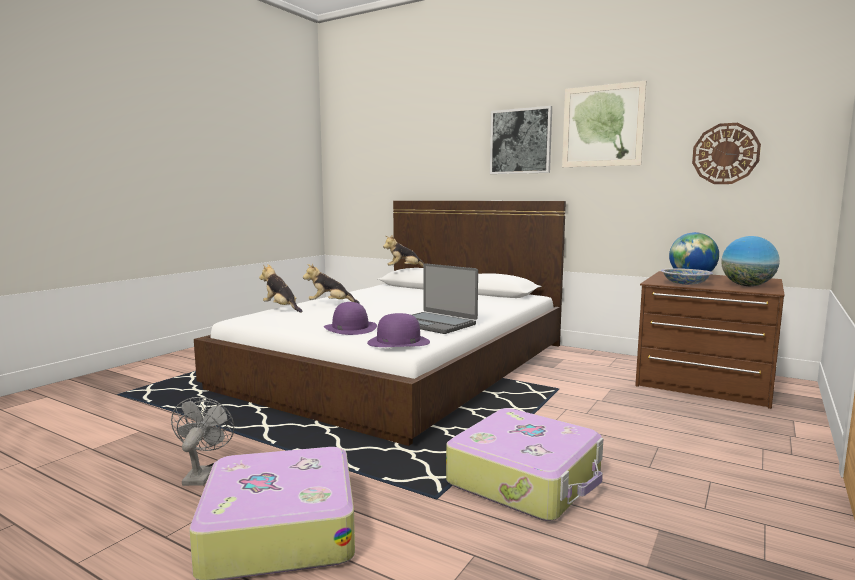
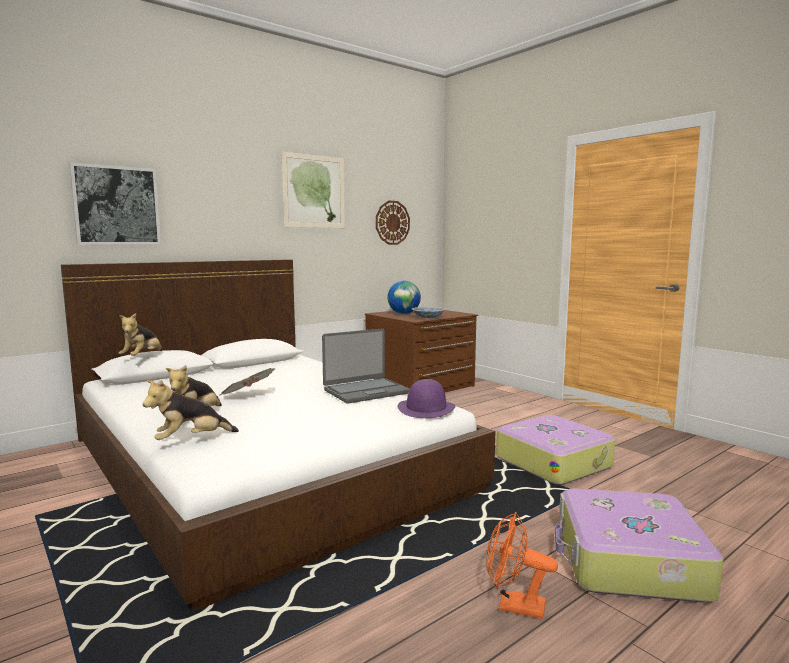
camera: 70 degrees left, 0 degrees up
(202, 474) = (513, 606): grey fan -> orange fan
(350, 328) = (349, 418): purple hat -> none
(385, 304) = (247, 396): none -> newspaper
(520, 141) = (240, 197): picture -> picture (116, 205)
(747, 286) = (446, 313): globe -> none

